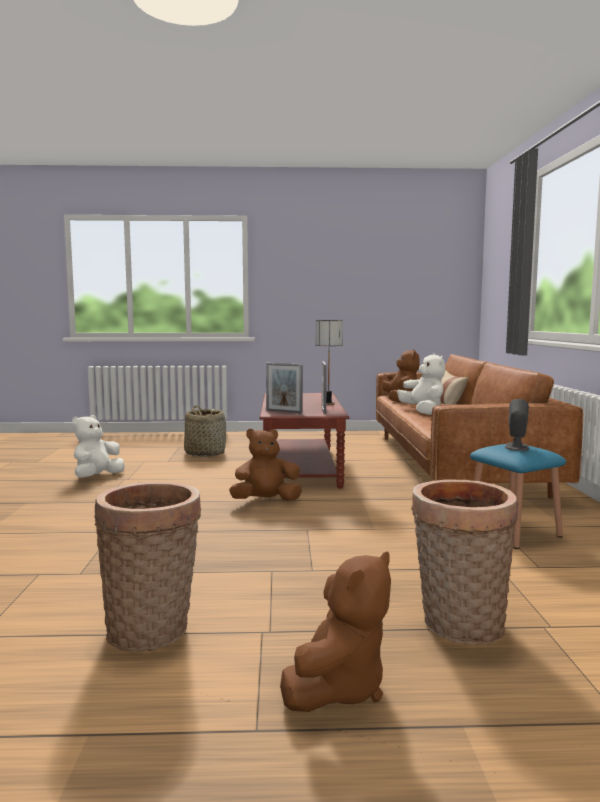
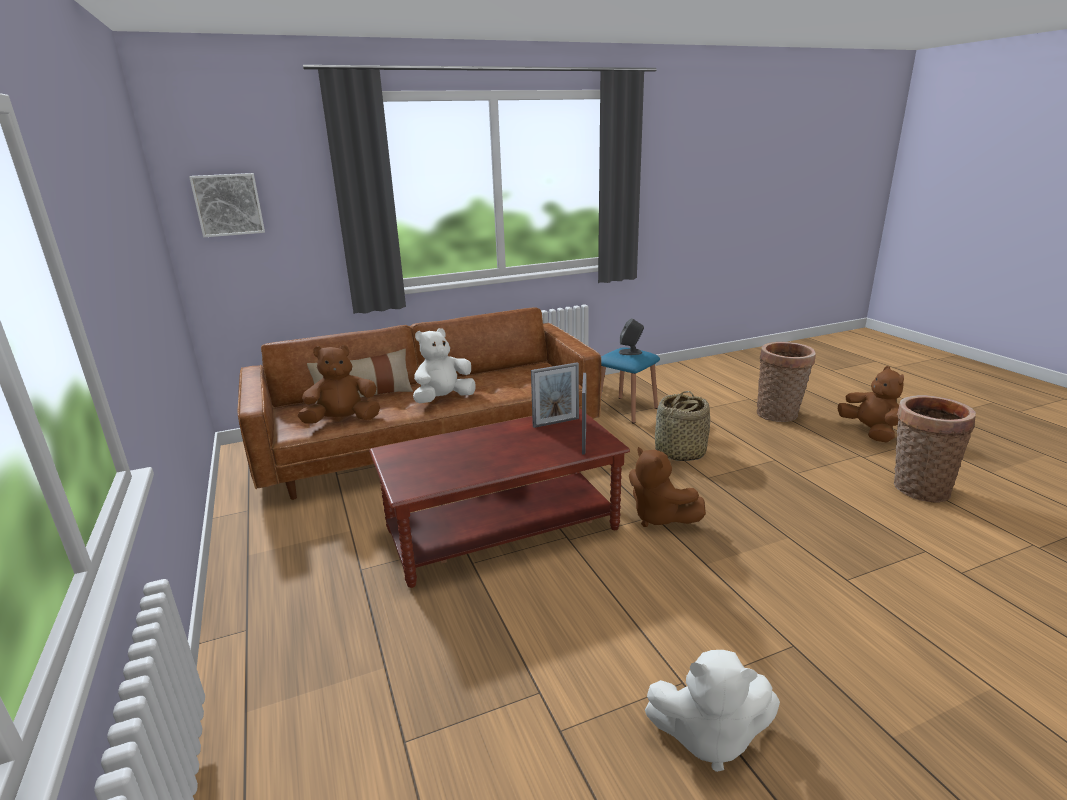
camera: 110 degrees left, 15 degrees up
(205, 453) = (452, 665): basket -> basket (679, 452)
(328, 404) = (499, 429): table lamp -> none
(338, 687) = (869, 431): brown plush toy -> brown plush toy turned 60 degrees clockwise
(495, 265) = (228, 204): none -> picture

